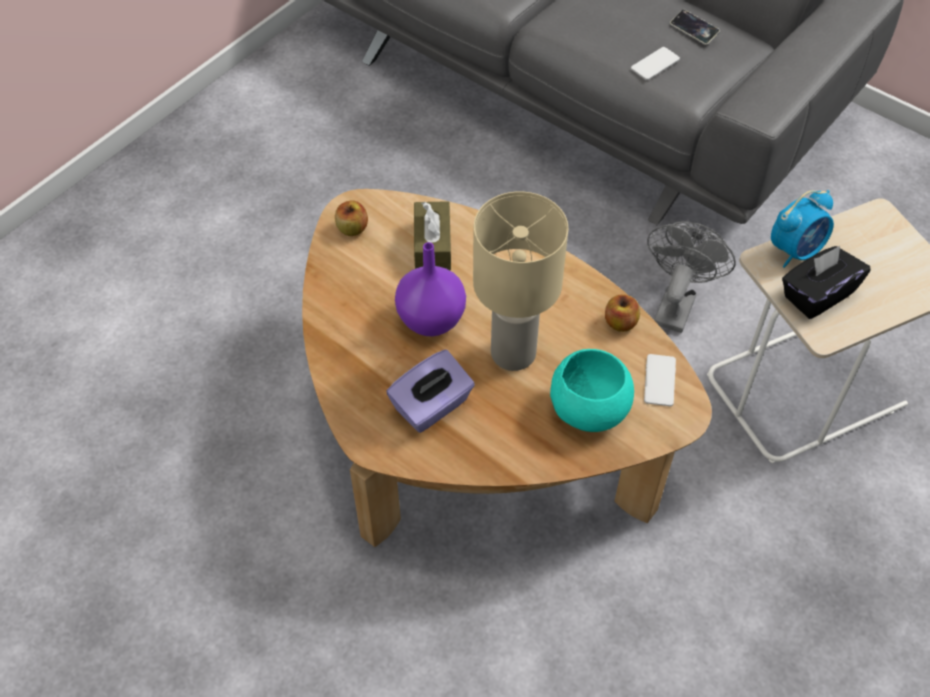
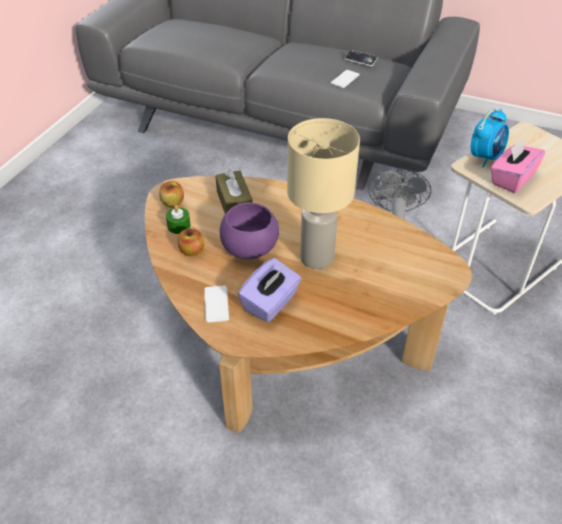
camera: 15 degrees left, 10 degrees down
(350, 266) = (179, 226): none -> green candle
(431, 321) = (250, 249): purple vase -> purple bowl
(589, 407) = (385, 281): turquoise bowl -> none
(620, 323) = (384, 226): apple -> apple (192, 251)
(659, 380) = (426, 255): phone -> phone (216, 304)
(817, 295) = (512, 179): black tissue box -> pink tissue box

